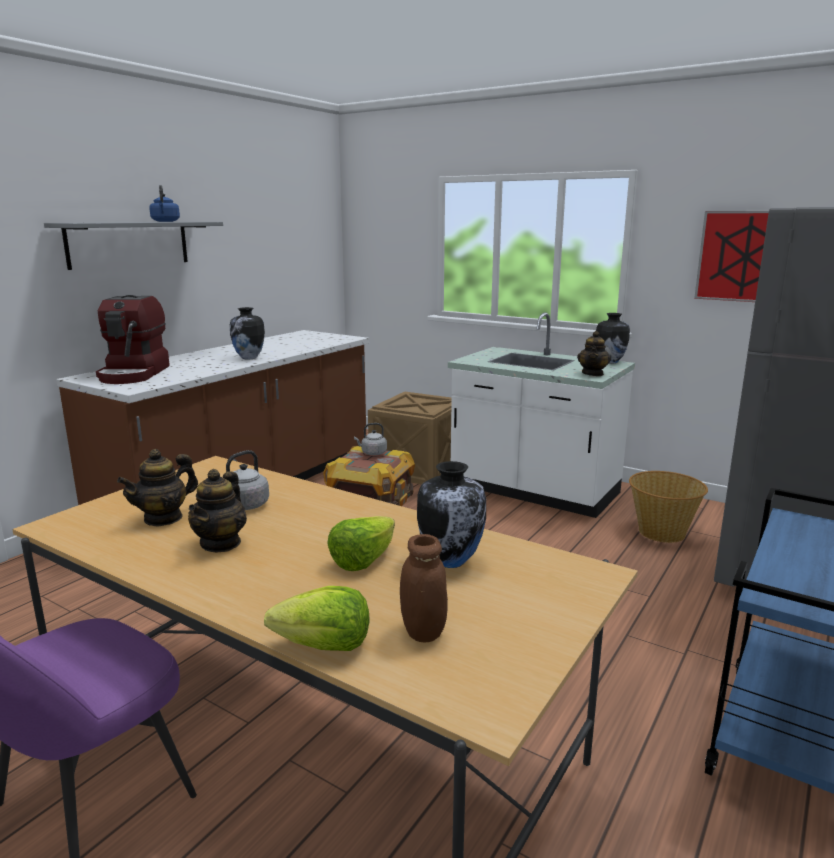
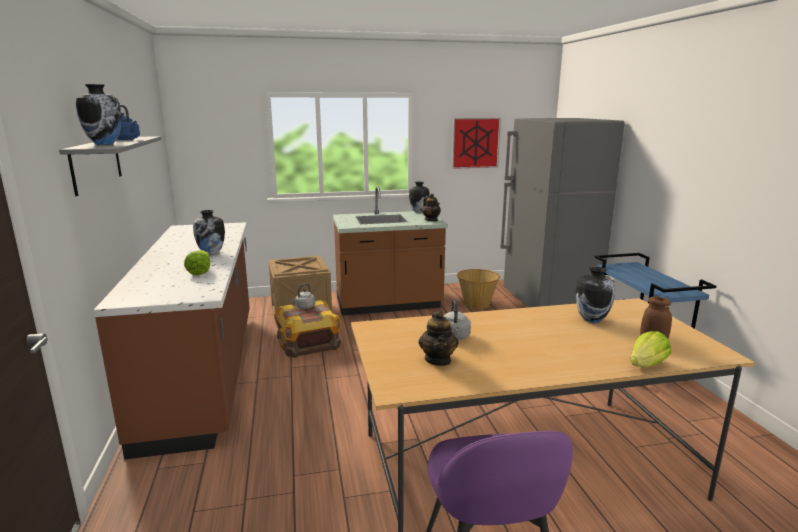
camera: 45 degrees left, 0 degrees up
(108, 222) = (105, 144): none -> vase
(135, 374) = (160, 286): coffee machine -> none
(221, 543) = (501, 355): teapot -> none
(363, 560) = (568, 334): lettuce -> lettuce (200, 272)
(534, 491) = (388, 304): white counter -> brown counter

